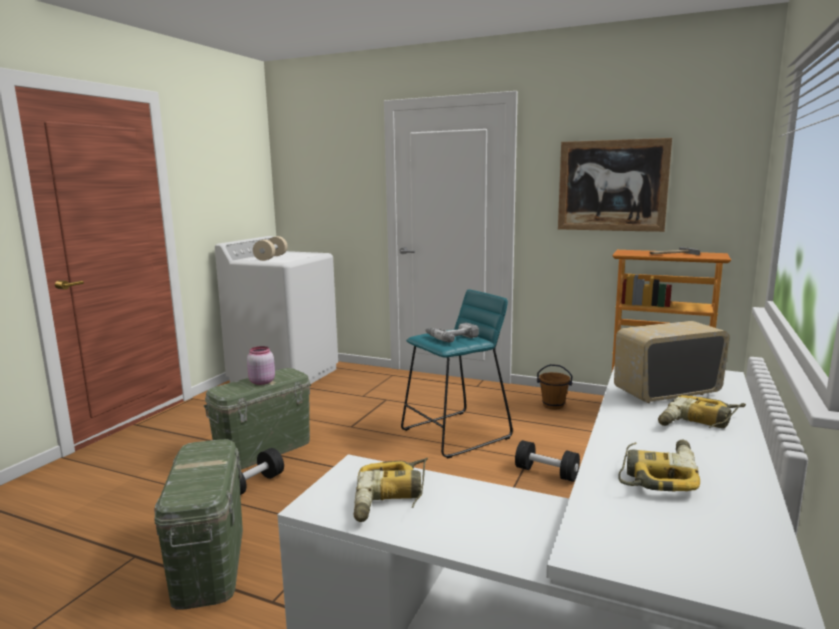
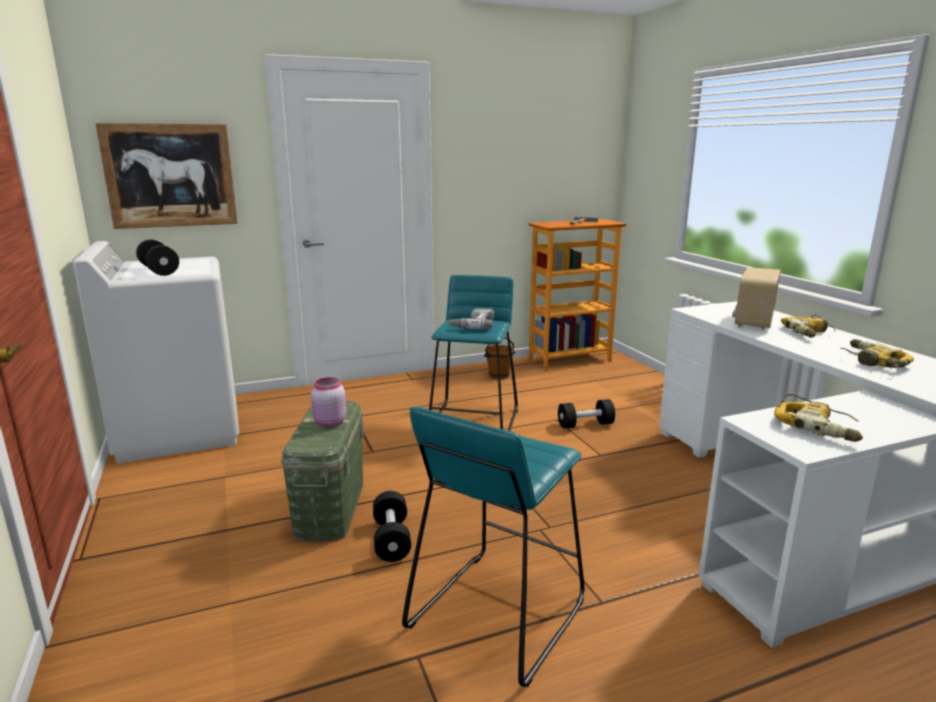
camera: 45 degrees left, 5 degrees up
(209, 562) = (496, 613): green storage box -> turquoise stool
(271, 258) = (159, 271): beige dumbbell -> black dumbbell
(612, 185) = (518, 163): picture -> picture (170, 176)

